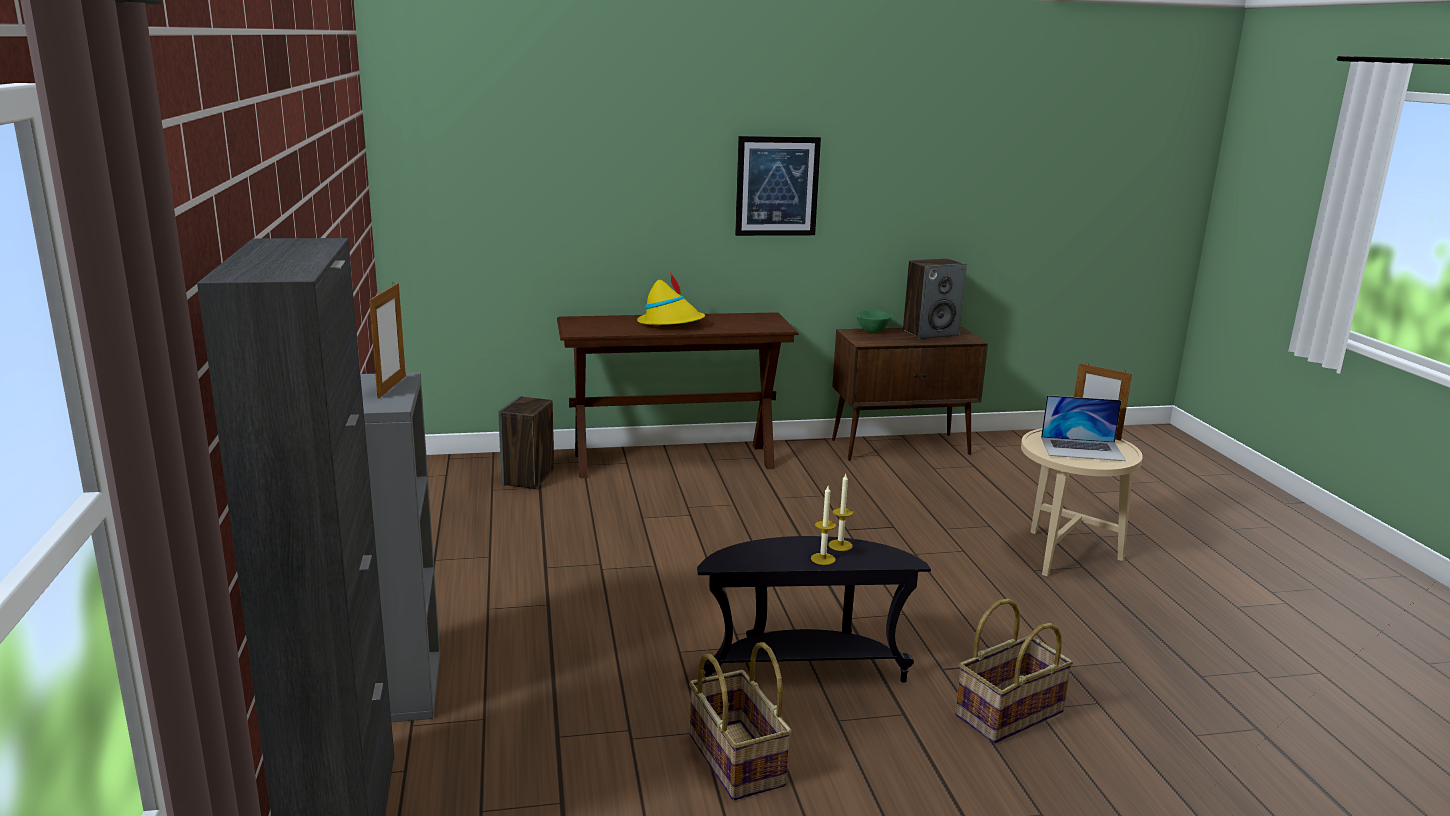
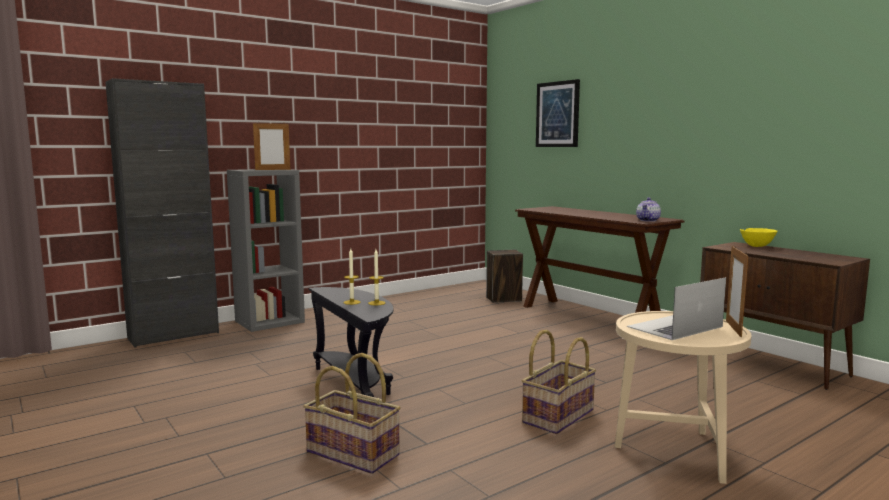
camera: 65 degrees right, 10 degrees down
(671, 323) = (590, 213): yellow hat -> none
(734, 760) = (246, 386): basket -> basket (557, 416)
(773, 324) = (648, 220): none -> teapot
(777, 186) = (689, 116): picture -> picture (557, 114)
(872, 332) = (756, 246): green bowl -> yellow bowl
(930, 333) = (810, 254): speaker -> none
(1082, 449) = (674, 327): laptop -> laptop turned 75 degrees clockwise

